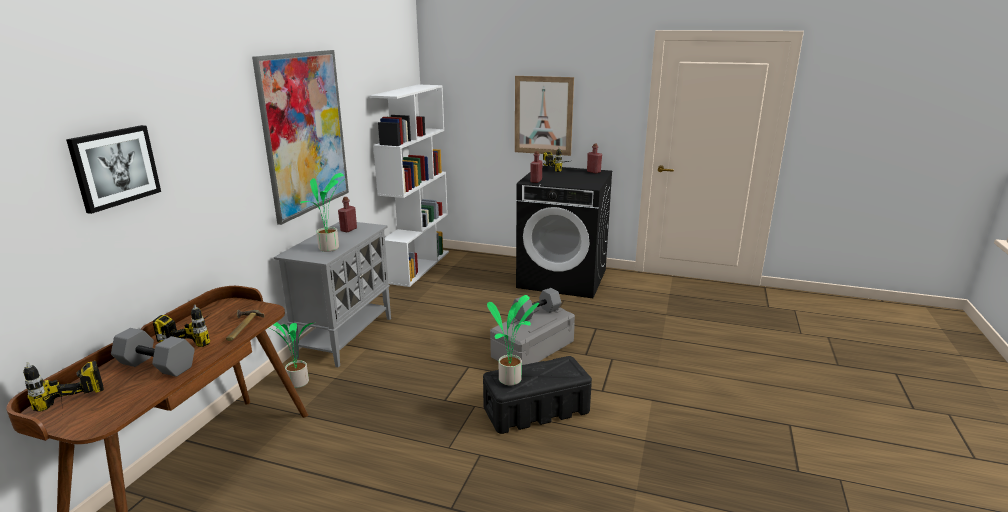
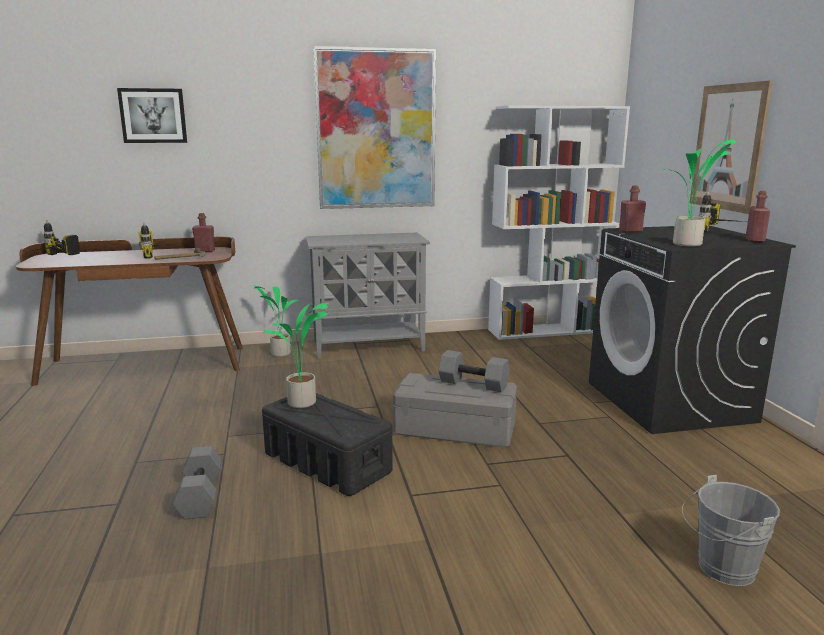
camera: 60 degrees right, 5 degrees down
(158, 365) = (114, 257): grey dumbbell -> grey dumbbell (201, 496)
(330, 248) = (343, 241): potted plant -> potted plant (688, 244)
(348, 229) = (396, 237): red bottle -> red bottle (205, 251)
(716, 334) = (721, 569): none -> grey bucket

